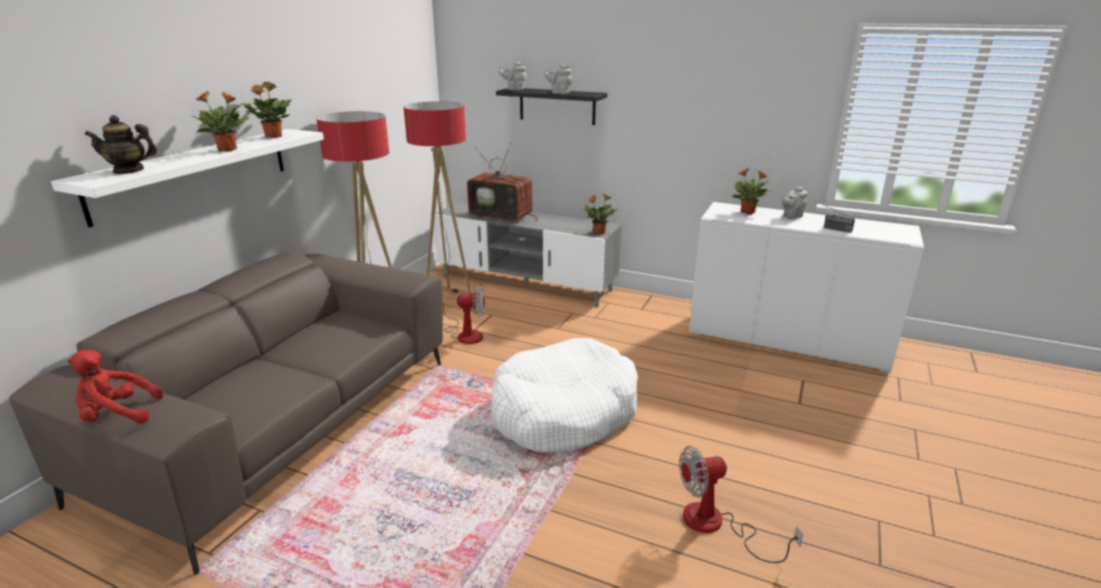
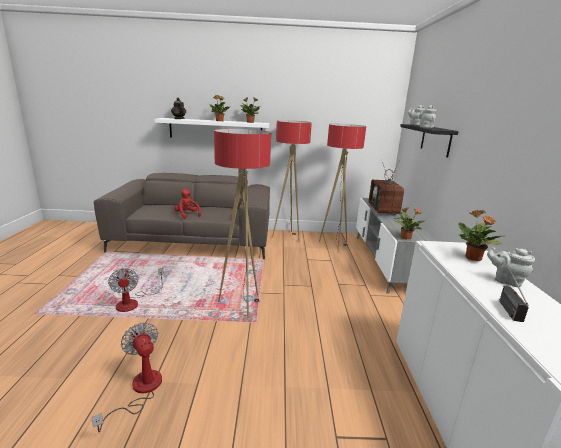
camera: 65 degrees right, 5 degrees down
(117, 415) = (115, 189): red plush toy -> red plush toy (187, 215)
(465, 334) = (301, 258): fan -> fan (133, 302)
(563, 412) = (241, 305): white dog bed -> floor lamp

